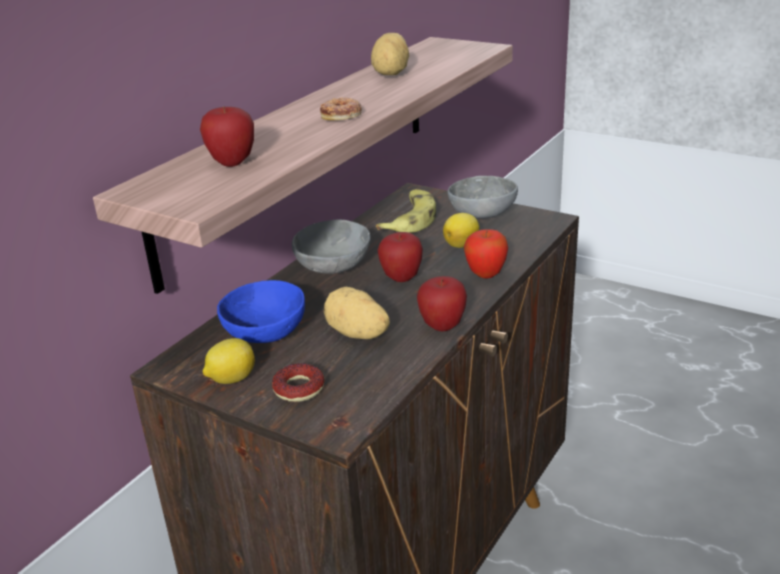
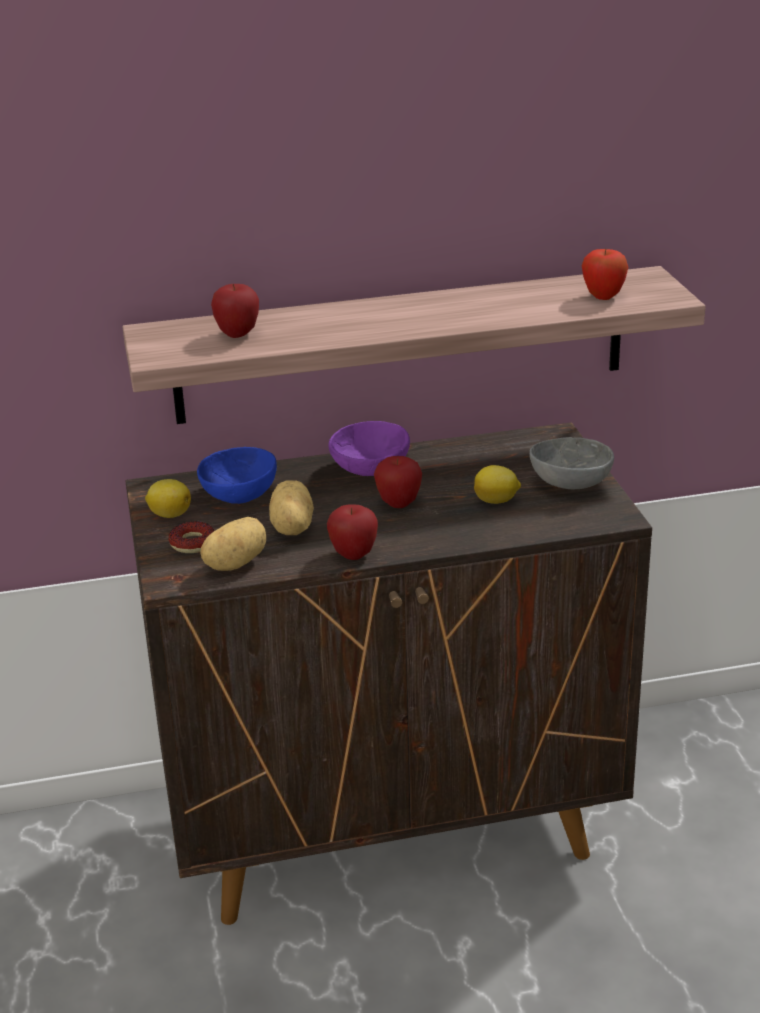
camera: 45 degrees right, 0 degrees up
(334, 267) = (370, 469): grey bowl -> purple bowl
(342, 115) = (389, 323): donut -> none
(389, 74) = (518, 296): potato -> potato (234, 563)
(410, 220) = (502, 458): banana -> none
(486, 275) = (463, 534): apple -> apple (603, 297)

